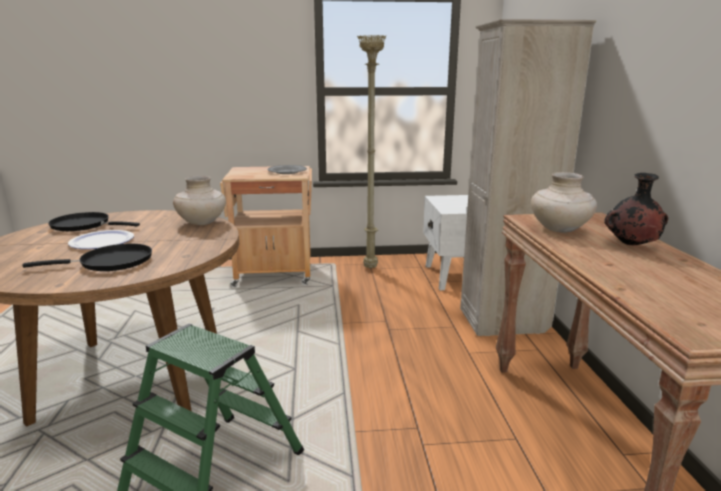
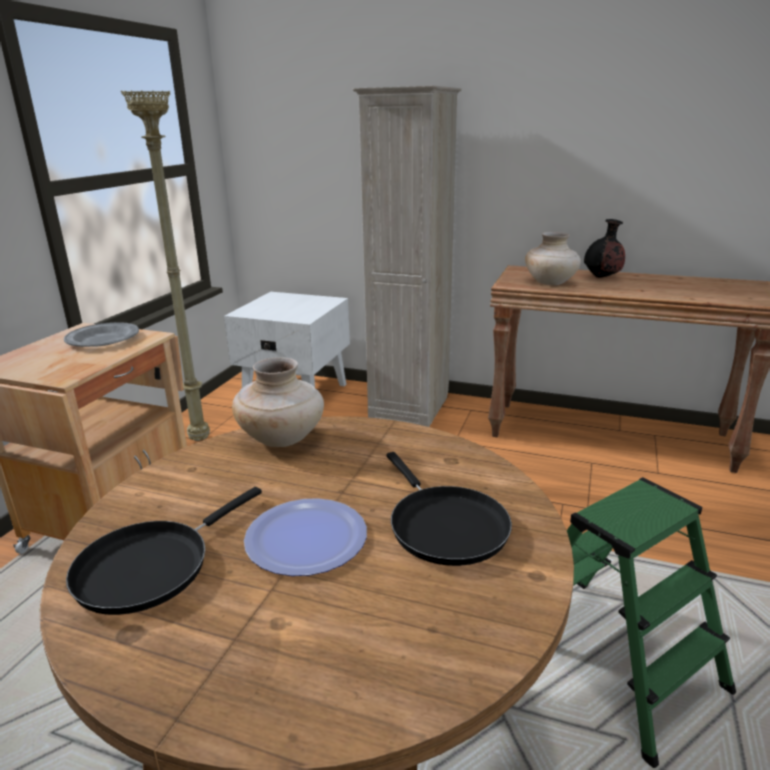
camera: 65 degrees left, 5 degrees up
(111, 262) = (444, 525): black frying pan -> black frying pan turned 150 degrees clockwise

